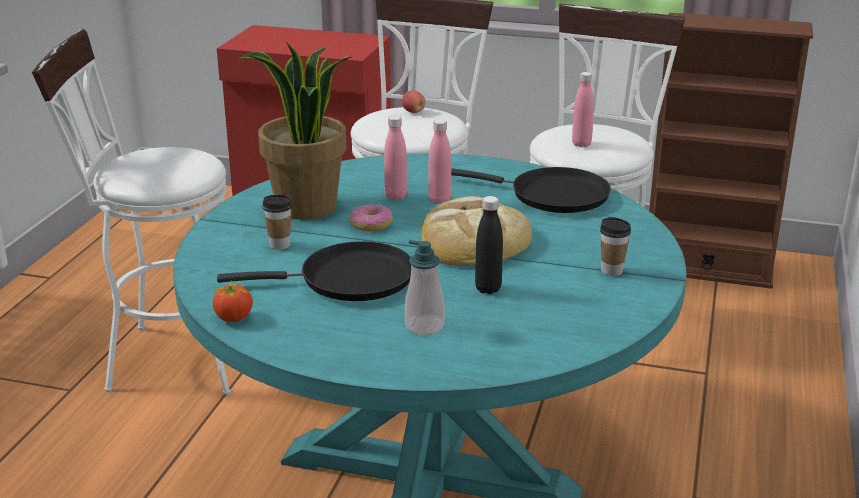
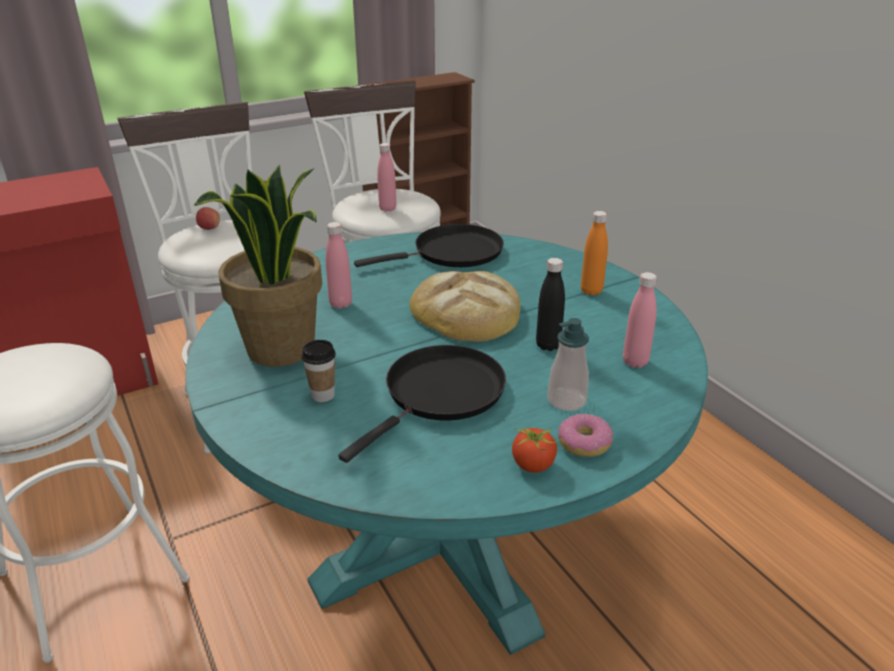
camera: 45 degrees left, 5 degrees up
(234, 318) = (414, 489): tomato -> tomato (533, 465)
(371, 225) = (367, 337): donut -> donut (584, 443)
(439, 200) = (381, 292): pink bottle -> pink bottle (635, 362)
(612, 271) = (591, 291): cup -> orange bottle

